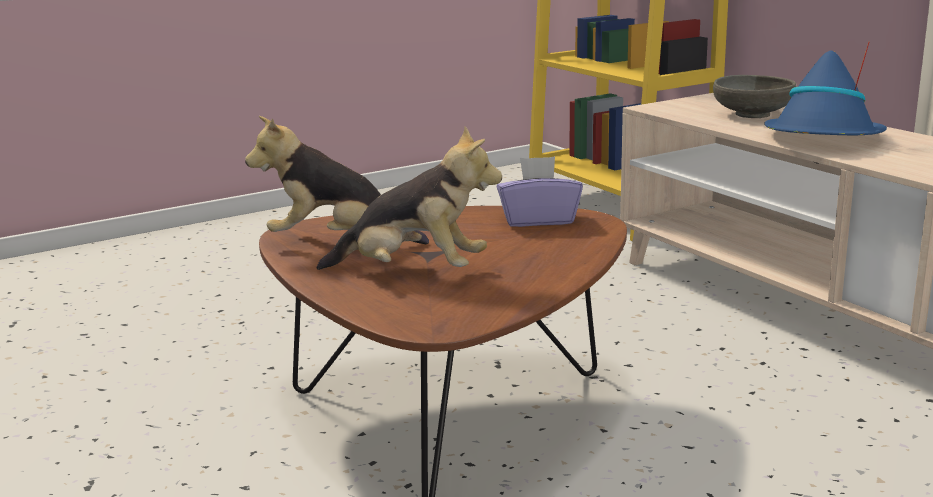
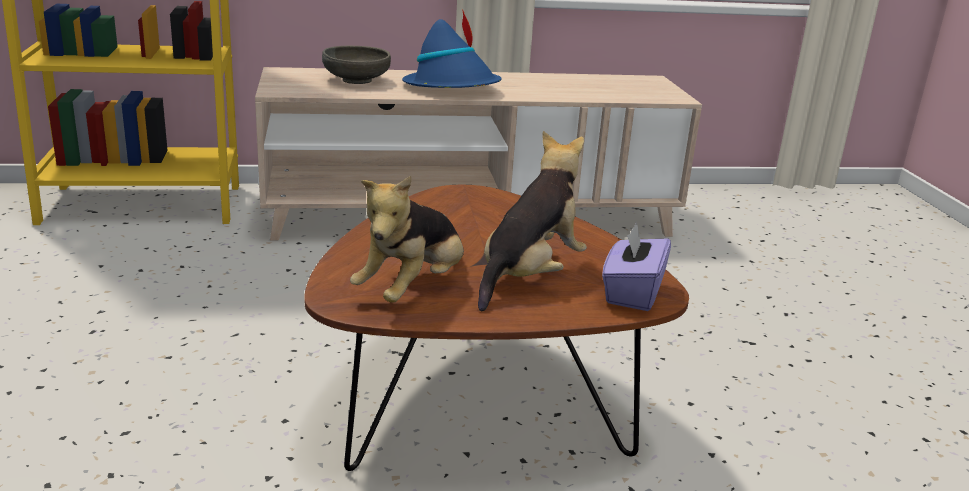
camera: 70 degrees left, 5 degrees up
(538, 220) = (446, 206): purple tissue box -> purple tissue box (632, 293)

